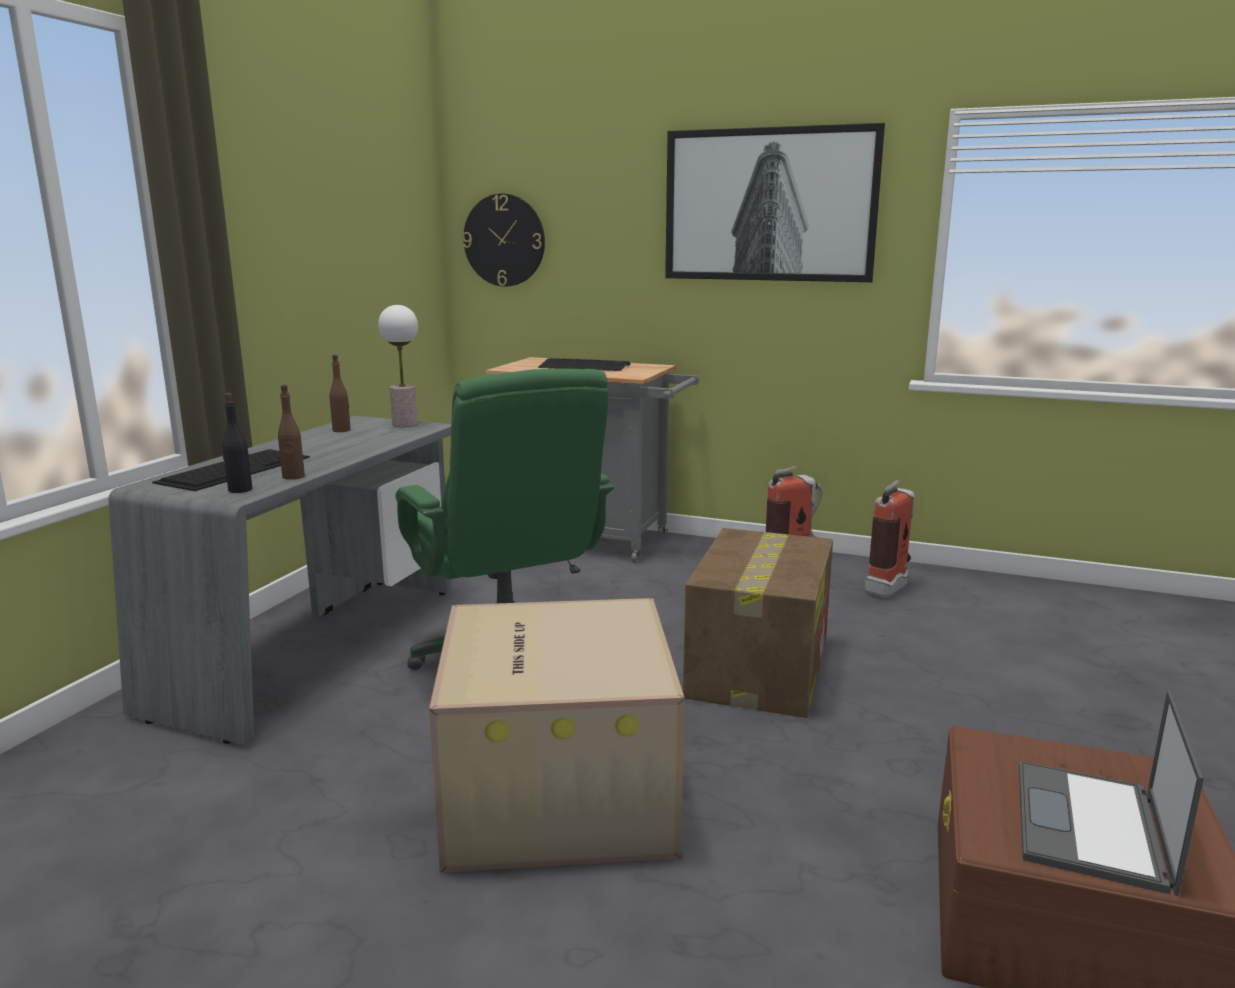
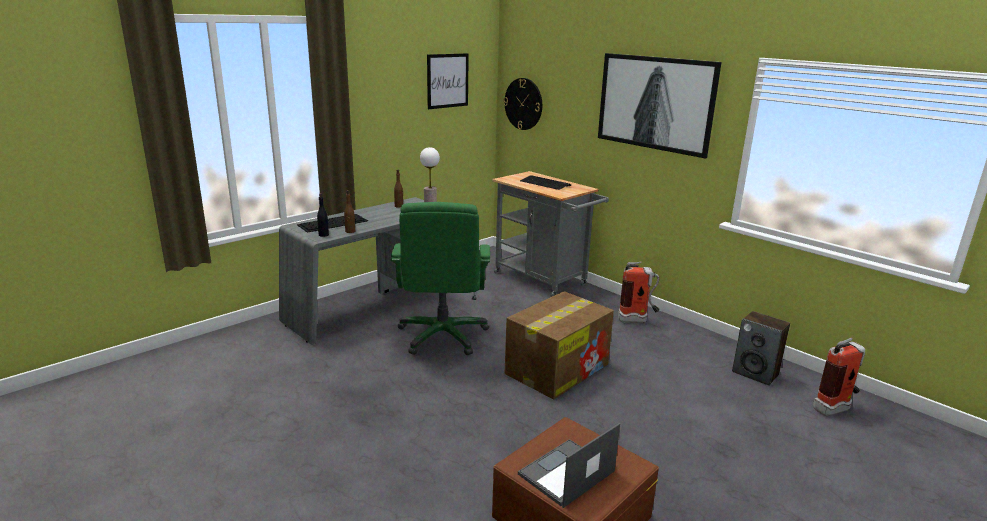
camera: 25 degrees right, 5 degrees up
(373, 196) = (447, 80): none -> picture
(555, 791) = (411, 397): cardboard box -> none
(890, 587) = (682, 344): fire extinguisher -> fire extinguisher (836, 408)
(1024, 603) = (755, 373): none -> speaker

